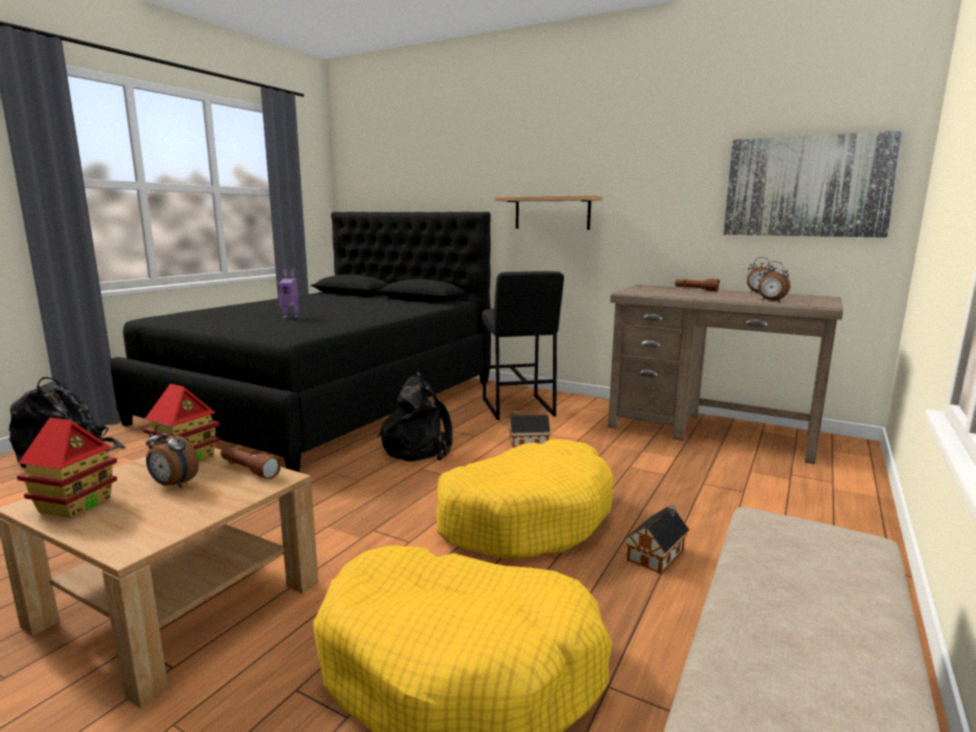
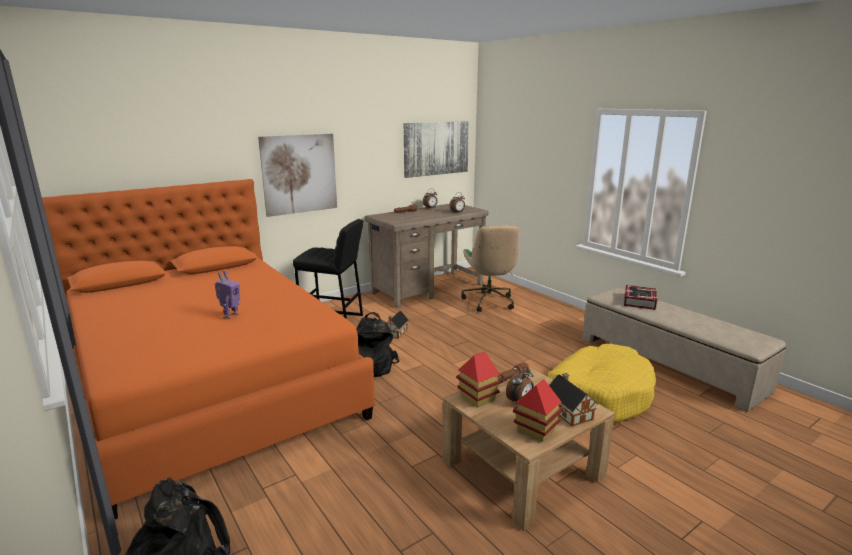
camera: 65 degrees left, 5 degrees up
(327, 401) = (211, 387): black bed -> orange bed
(525, 517) = (488, 356): yellow dog bed -> none
(552, 213) = (299, 174): shelf -> picture
(657, 554) = (538, 338): toy house -> toy house (568, 411)
(740, 482) = (488, 303): none -> green office chair
(819, 577) = (640, 301): none -> book

